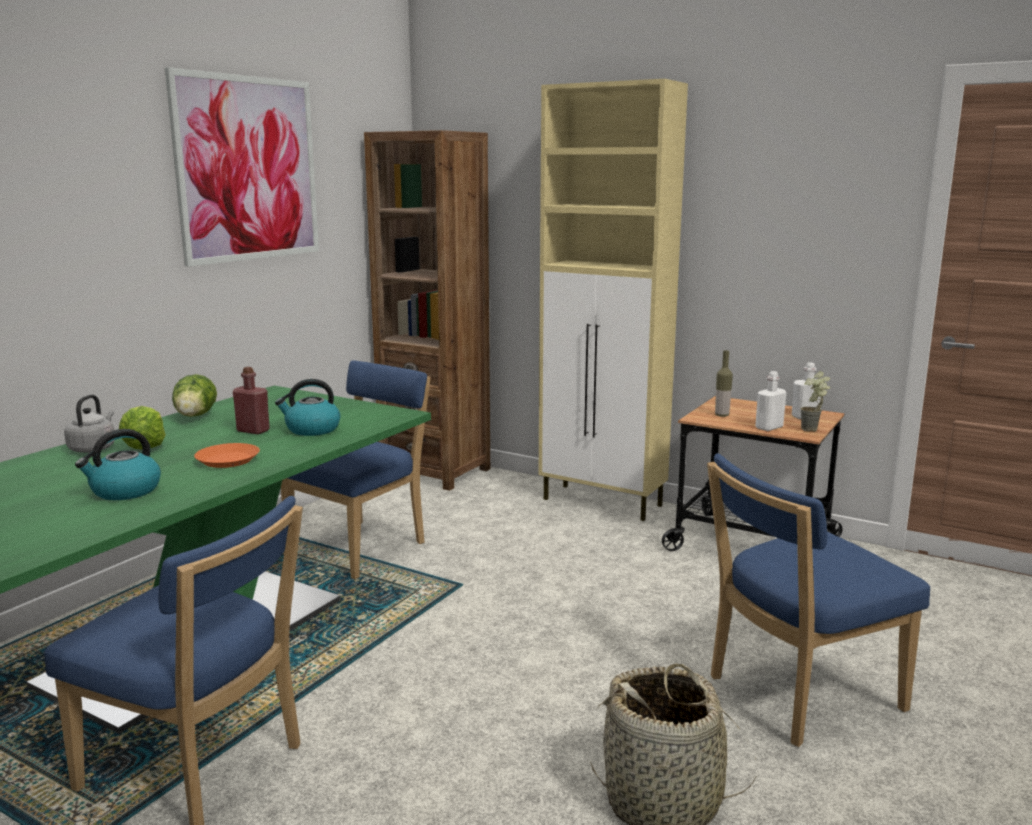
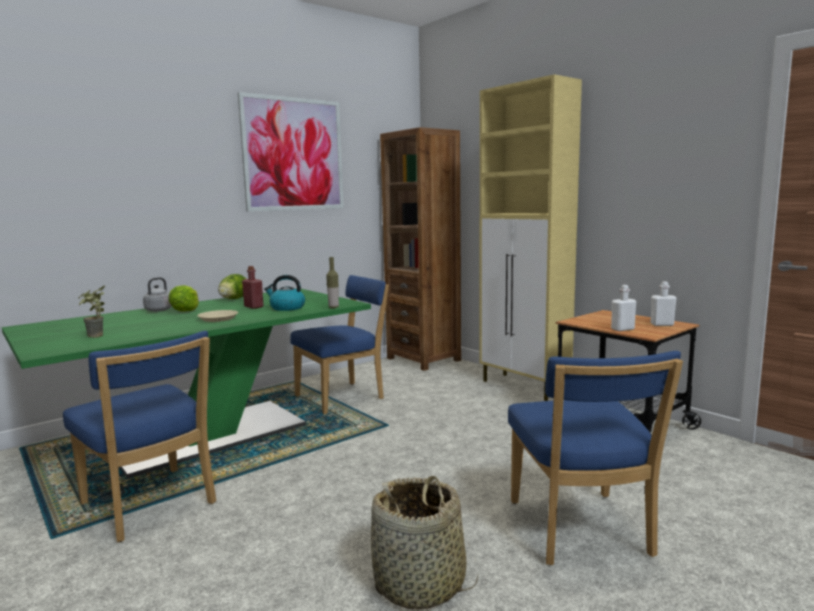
camera: 20 degrees right, 5 degrees down
(125, 491) = (144, 328): kettle -> none
(228, 460) = (218, 319): orange plate -> beige plate
(722, 415) = (593, 320): bottle -> bottle (333, 307)
(797, 695) = (581, 532): blue chair -> blue chair turned 90 degrees counterclockwise
(813, 431) = (658, 333): potted plant -> potted plant (95, 337)

